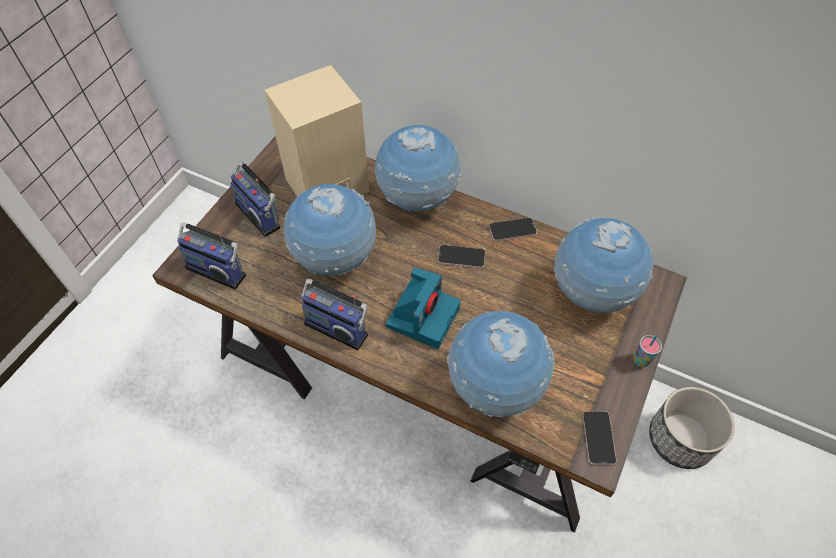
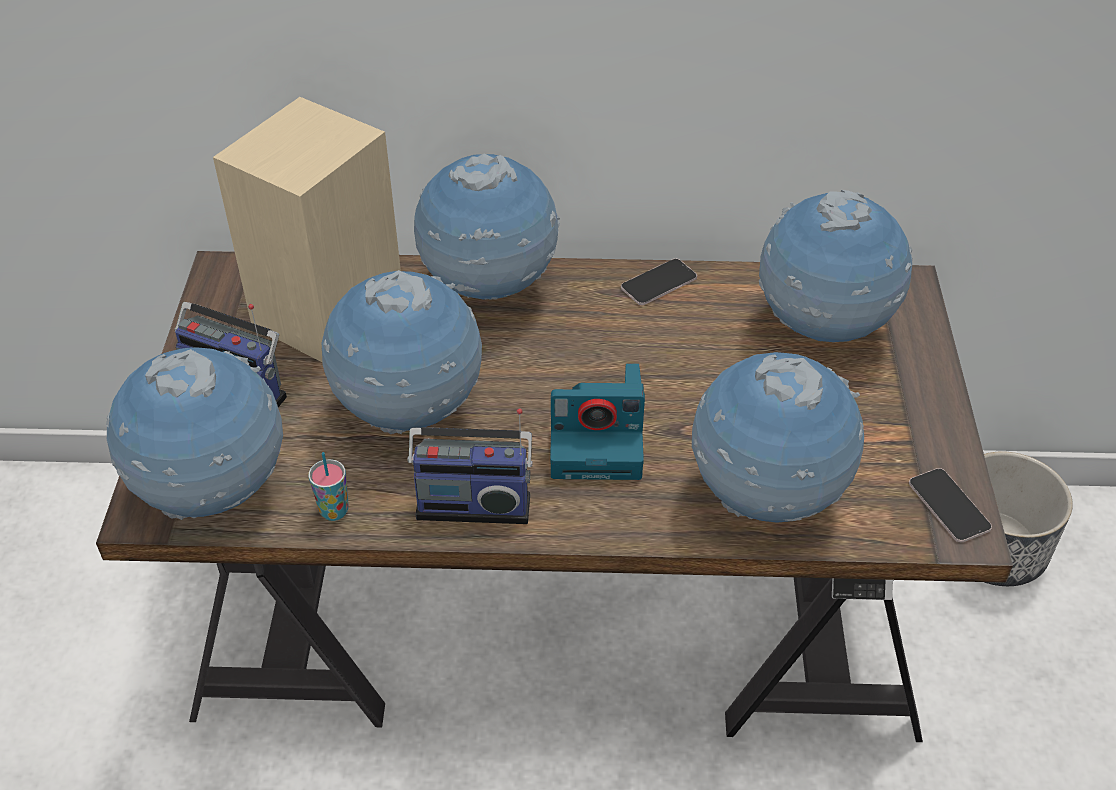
camera: 25 degrees left, 10 degrees down
(218, 269) = (213, 492): radio -> globe
(423, 316) = (599, 441): camera -> camera turned 90 degrees clockwise
(461, 257) = (606, 343): phone -> none
(641, 360) = (942, 389): cup -> cup (334, 511)

